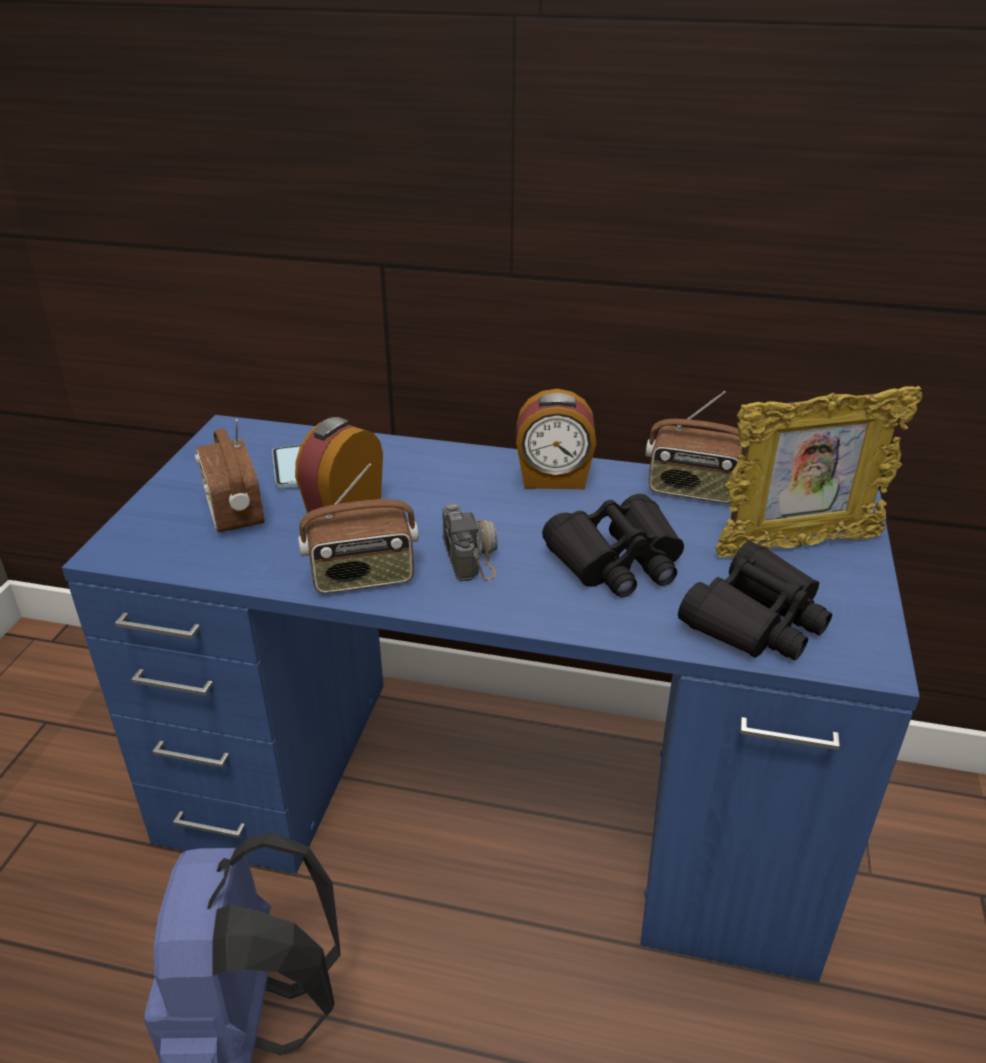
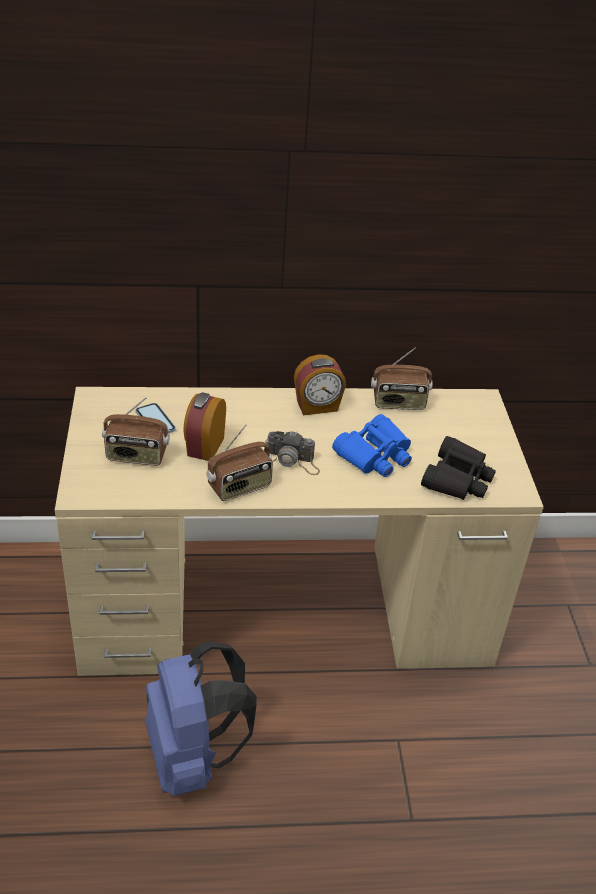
camera: 20 degrees left, 5 degrees up
(233, 511) = (136, 456): radio -> radio turned 45 degrees counterclockwise
(471, 550) = (292, 461): camera -> camera turned 135 degrees clockwise
(495, 800) = (286, 606): blue desk -> beige desk
(617, 561) = (374, 455): black binoculars -> blue binoculars
(797, 546) = (465, 431): picture frame -> none

